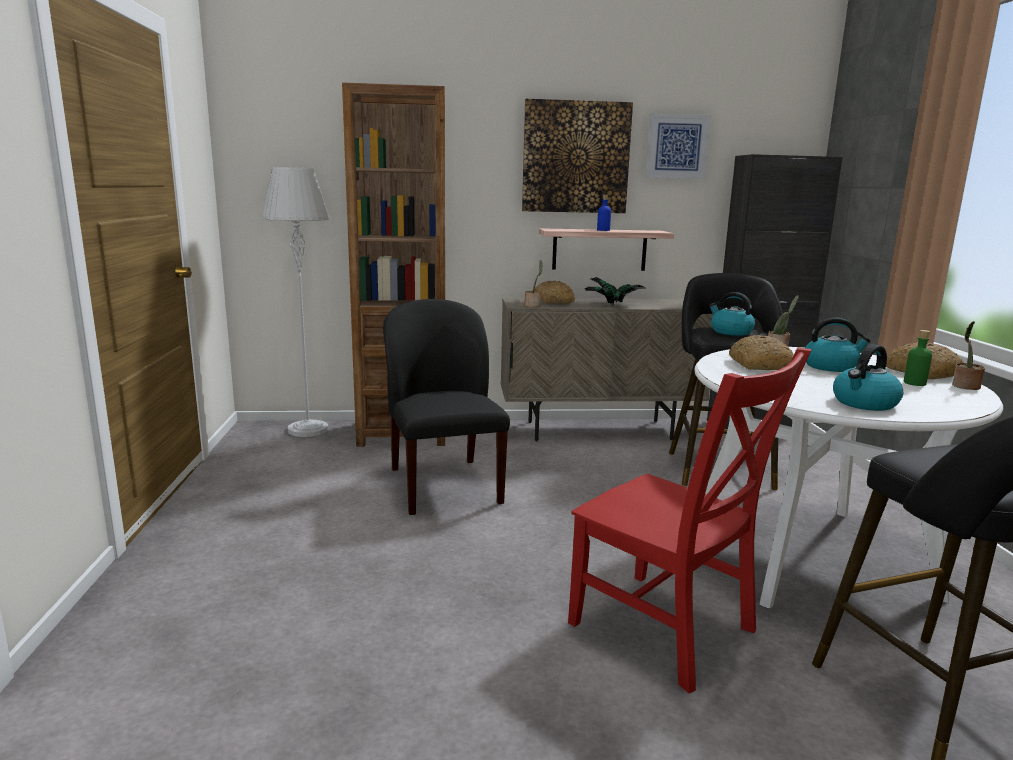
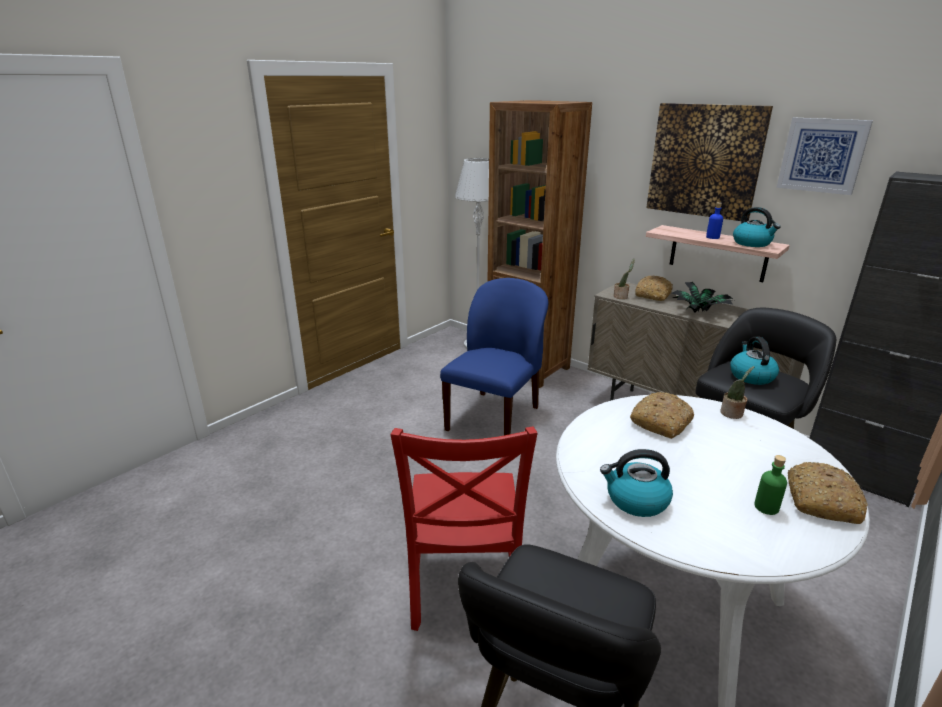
camera: 45 degrees right, 10 degrees up
(443, 485) = (494, 418): black chair -> blue chair
(831, 366) = (730, 452): kettle -> kettle (752, 243)
(965, 386) = (818, 538): potted plant -> none

